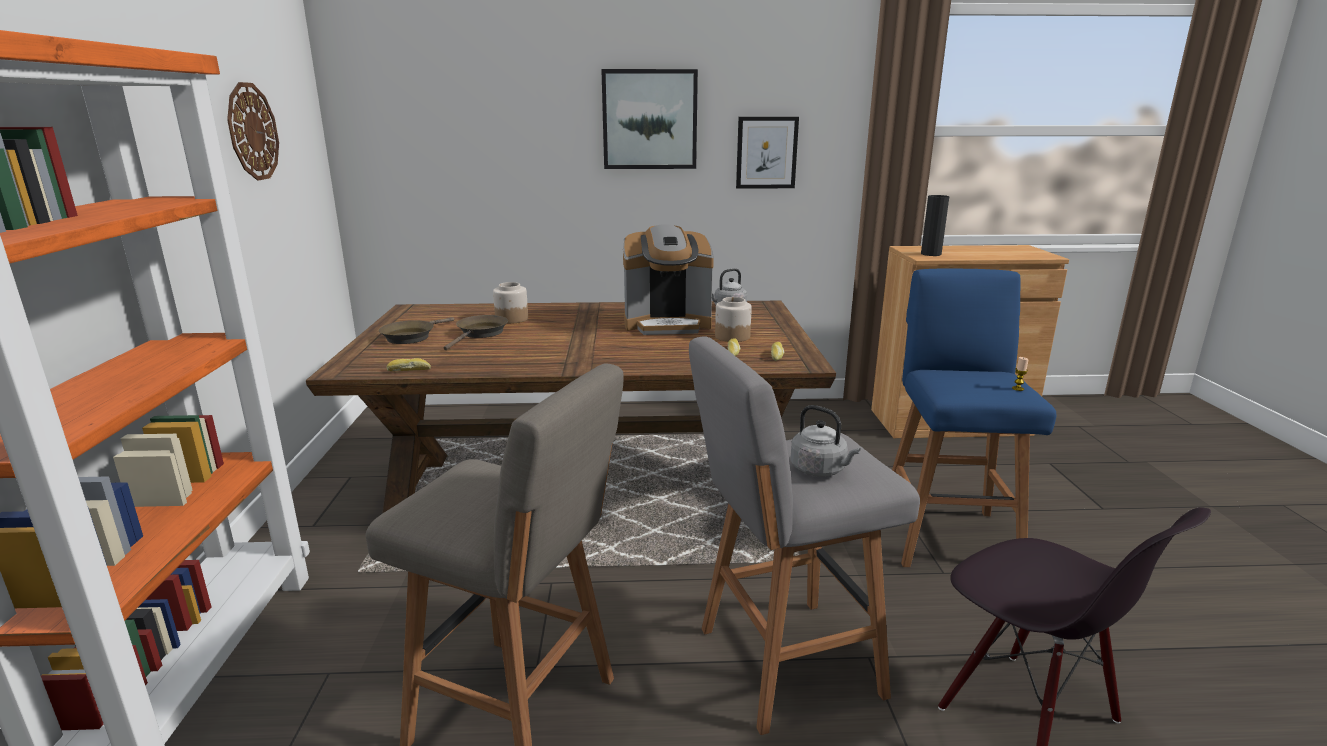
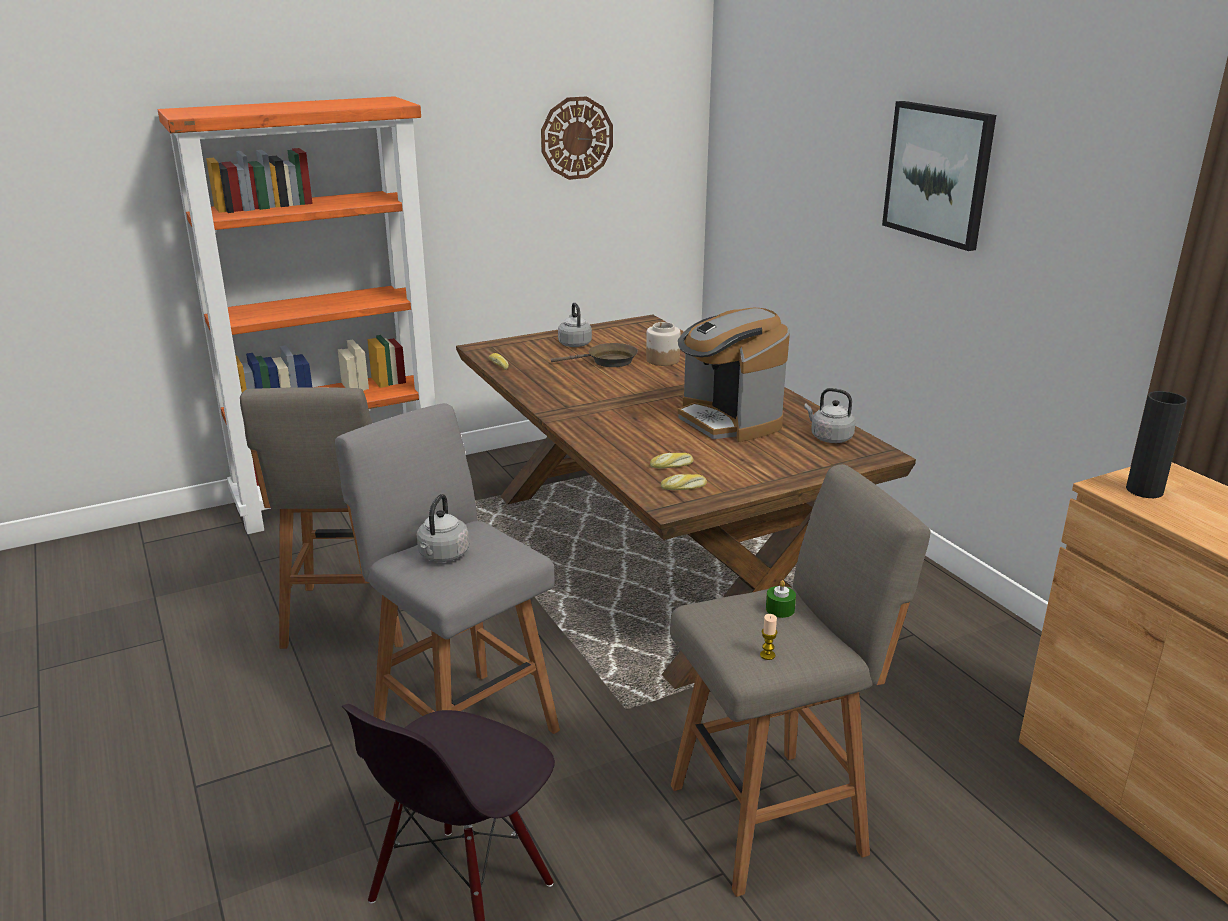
camera: 65 degrees right, 5 degrees up
(411, 336) = (574, 343): brown frying pan -> grey kettle
(732, 336) = (723, 457): jar -> none
(766, 152) = (1060, 252): picture -> none
(946, 535) = (773, 817): blue stool -> grey stool
(956, 374) = (780, 609): none -> green candle

